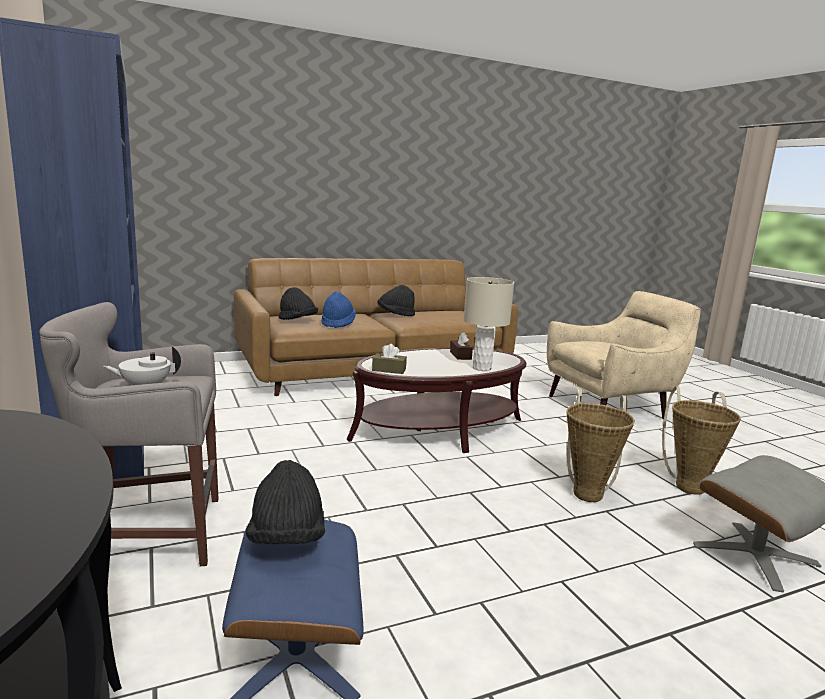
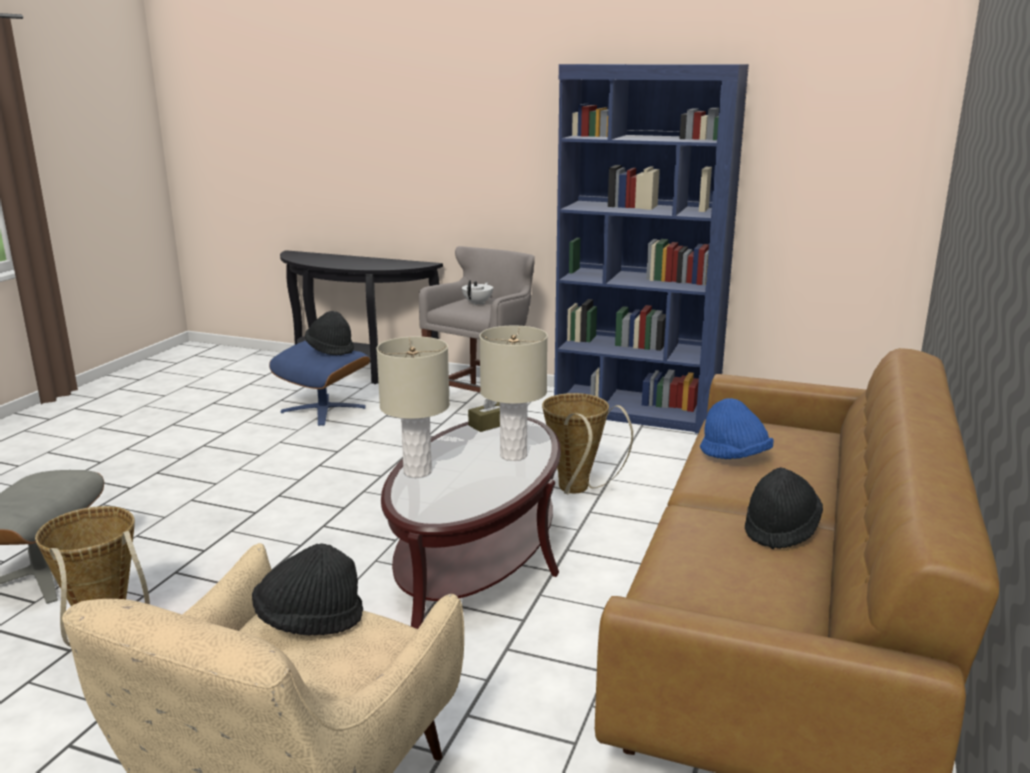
camera: 135 degrees right, 5 degrees up
(297, 321) = (772, 437): black hat -> black hat (309, 621)
(418, 357) = (513, 455): none -> beige table lamp
(460, 355) = (481, 483): brown tissue box -> none
(588, 492) = (232, 562): basket -> basket (577, 490)

